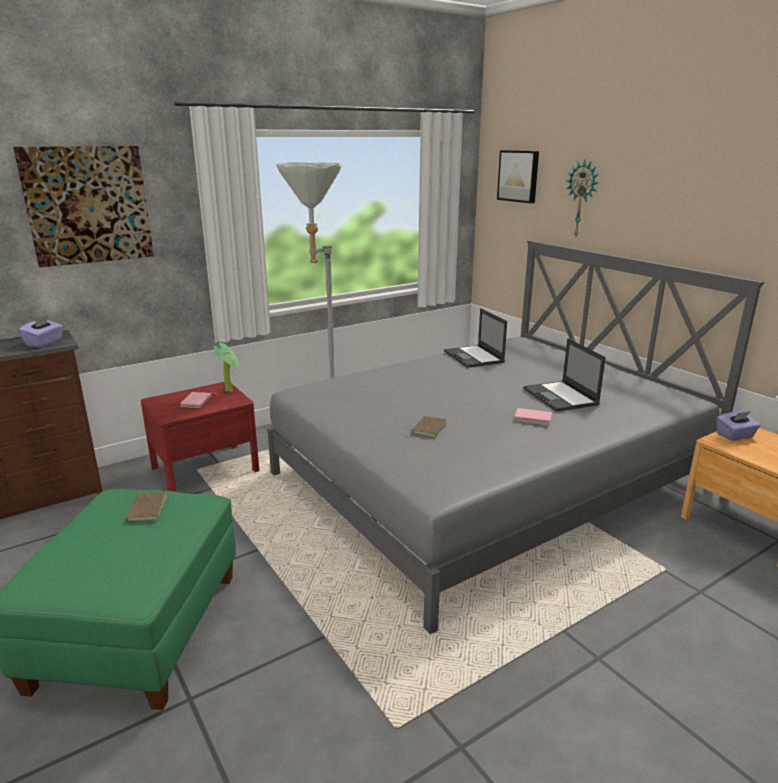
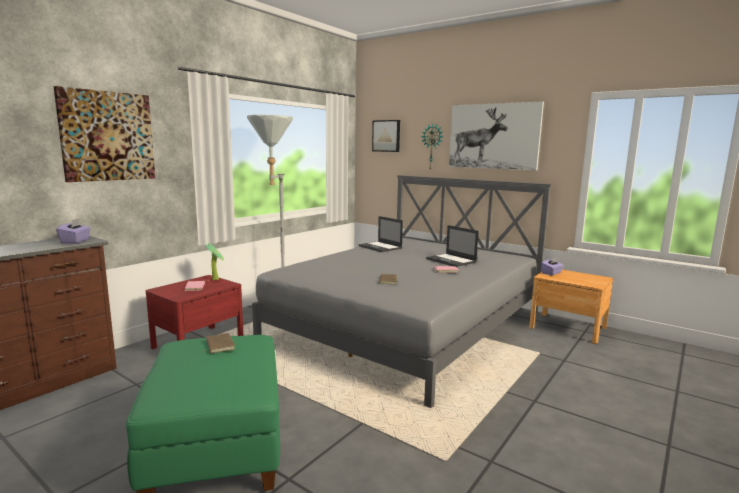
camera: 20 degrees left, 10 degrees down
(677, 188) = (493, 136): none -> picture

